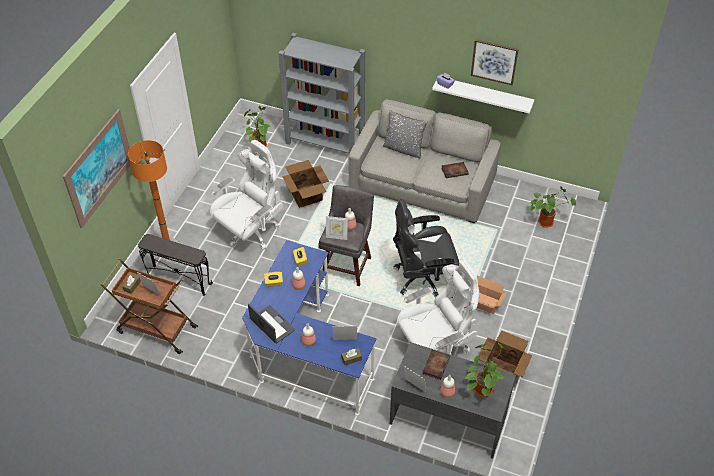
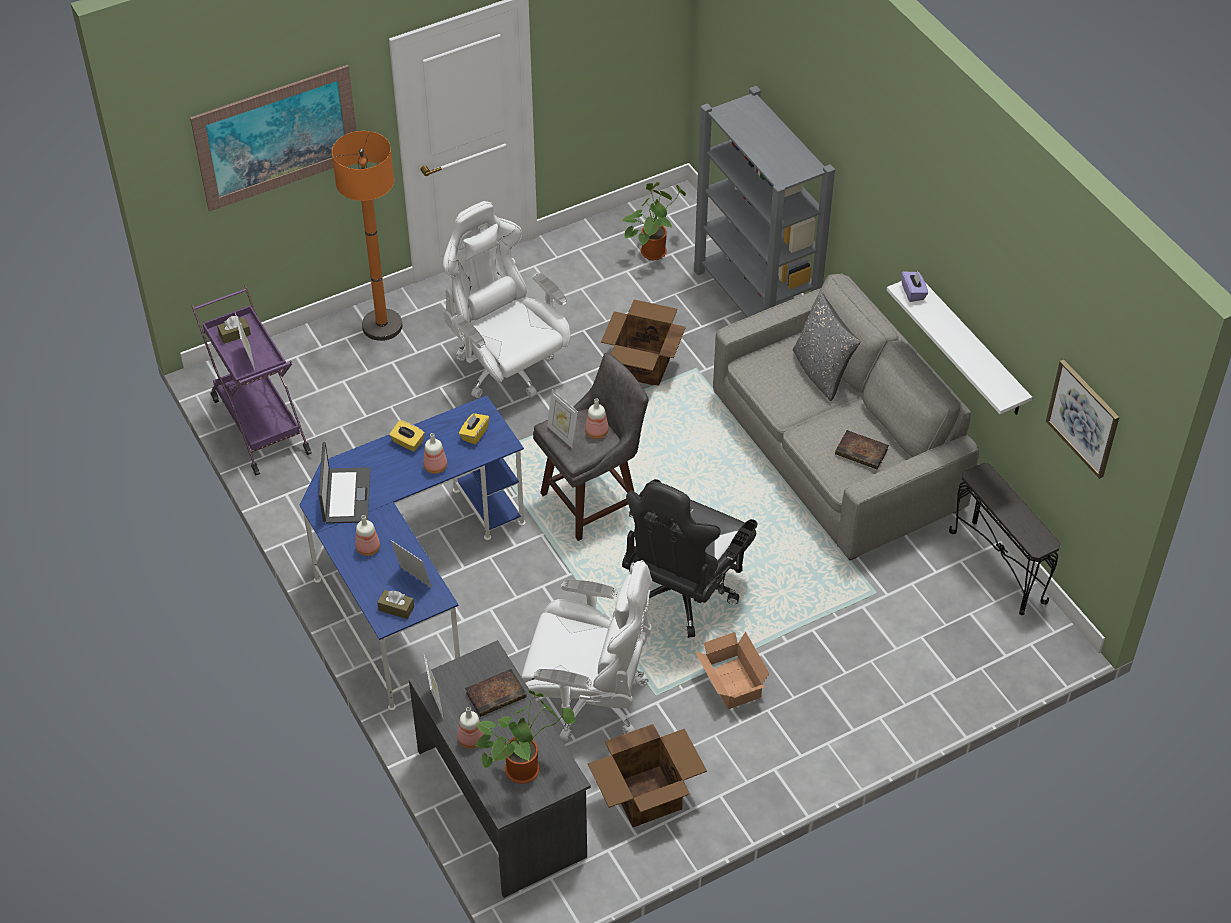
camera: 40 degrees right, 0 degrees up
(156, 330) = (260, 426): brown cart -> purple cart
(179, 280) = (351, 378): black side table -> black side table (997, 567)
(250, 233) = (508, 371): white office chair -> white office chair turned 120 degrees counterclockwise
(424, 277) = (686, 589): black office chair -> black office chair turned 90 degrees counterclockwise
(494, 61) = (988, 292): picture -> picture (1083, 418)
(547, 221) = (971, 631): potted plant -> none

